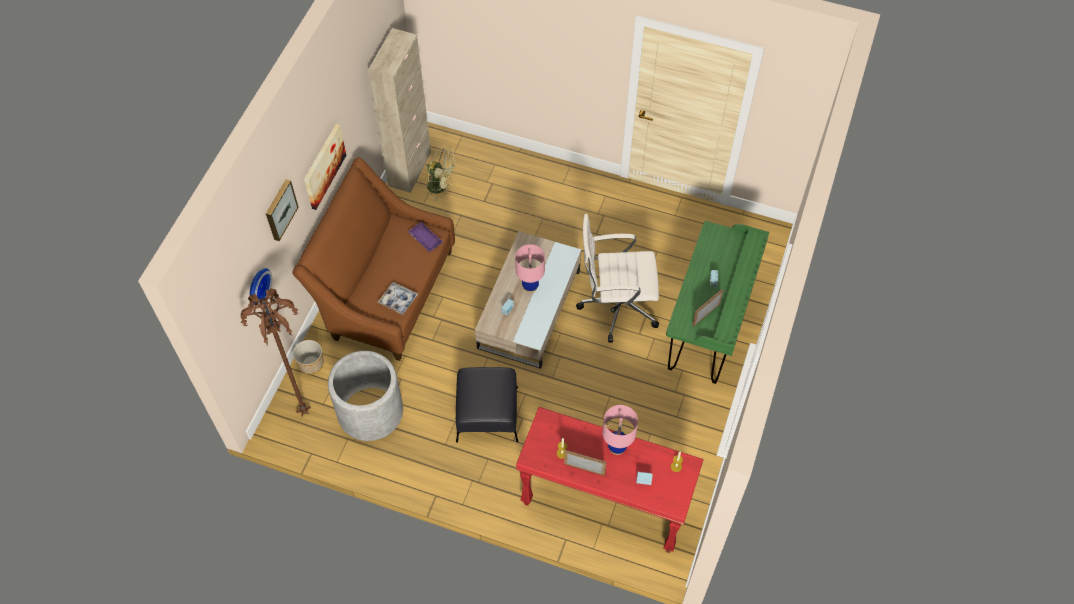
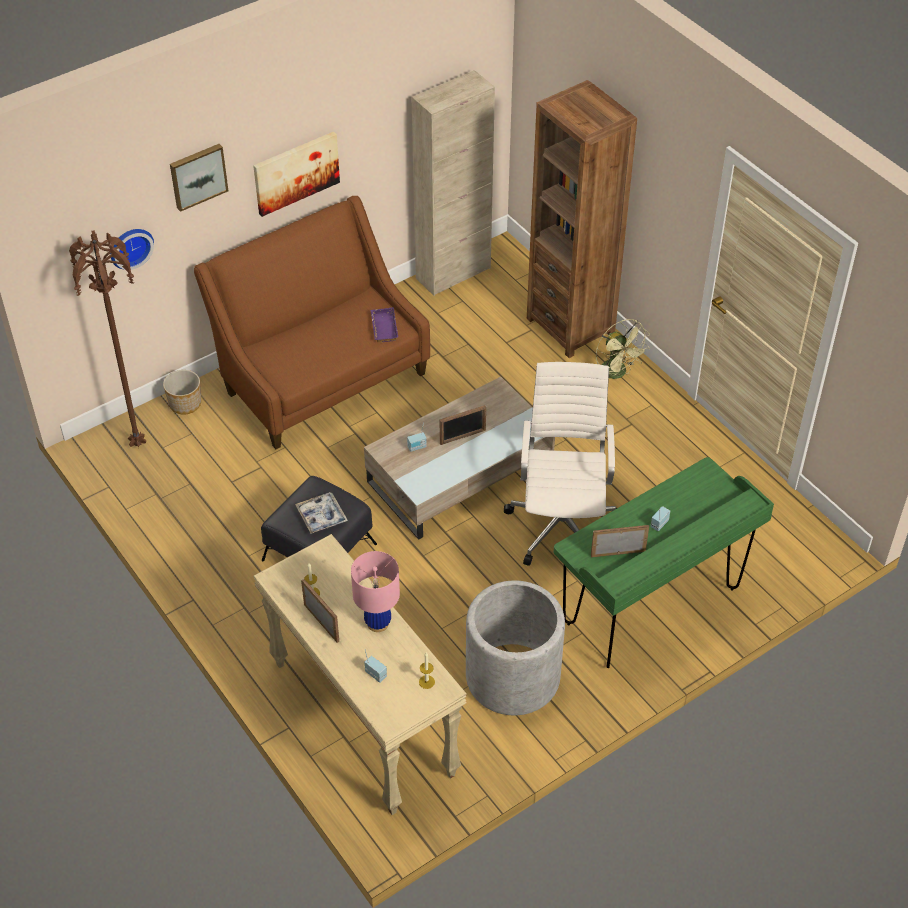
camera: 35 degrees right, 10 degrees down
(370, 412) = (201, 481): grey planter -> grey planter (512, 676)
(398, 300) = (302, 371): tray -> tray (321, 516)
(441, 187) = (471, 306): green fan -> green fan (617, 373)
(514, 167) = (570, 326): none -> brown bookcase
(530, 286) = (463, 437): pink table lamp -> picture frame
(603, 505) = (361, 719): red console table -> beige console table
(616, 306) = (562, 523): white office chair -> white office chair turned 60 degrees clockwise

